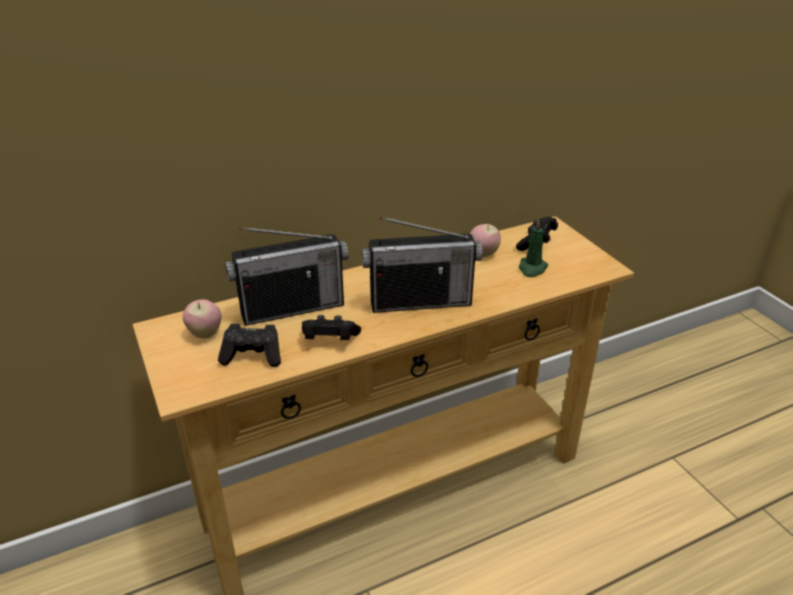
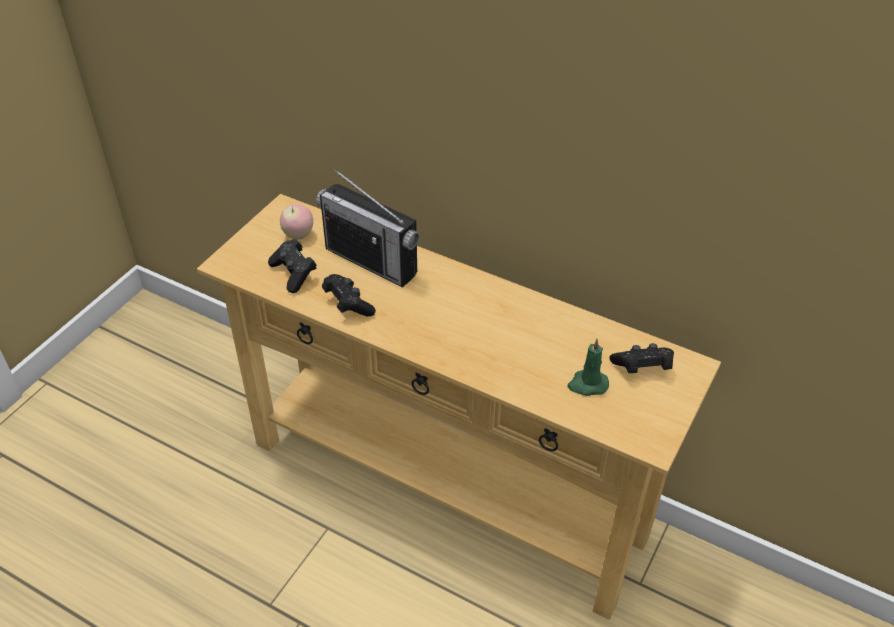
camera: 55 degrees right, 10 degrees up
(420, 302) = (452, 331): radio -> none
(483, 254) = (577, 338): apple -> none

